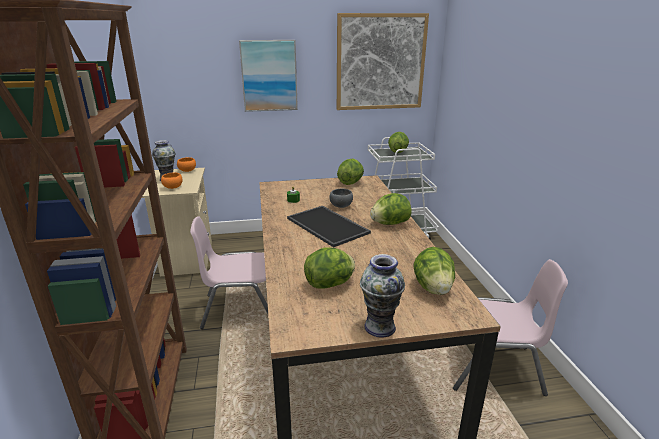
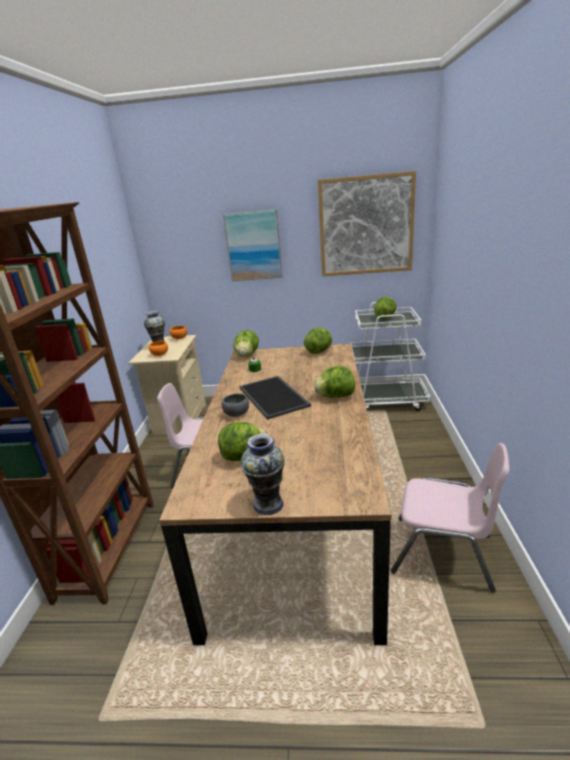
camera: 15 degrees right, 0 degrees up
(341, 206) = (297, 377): grey bowl -> grey bowl (236, 414)
(433, 288) = (342, 468): lettuce -> lettuce (247, 355)

